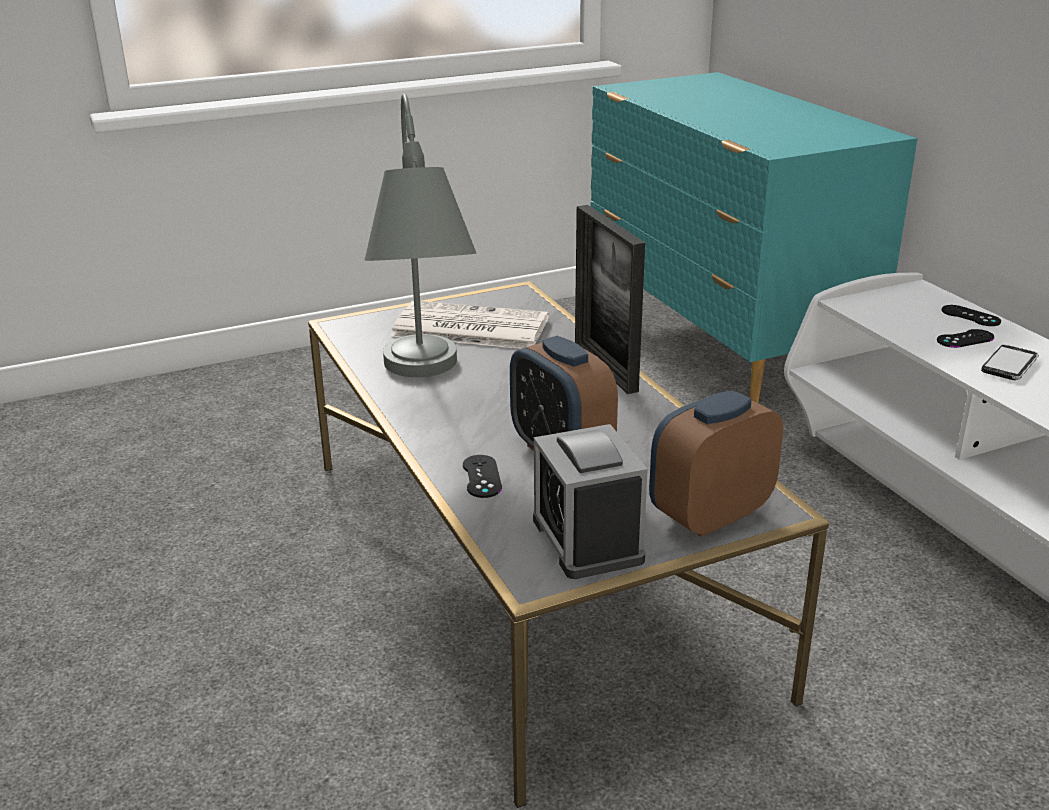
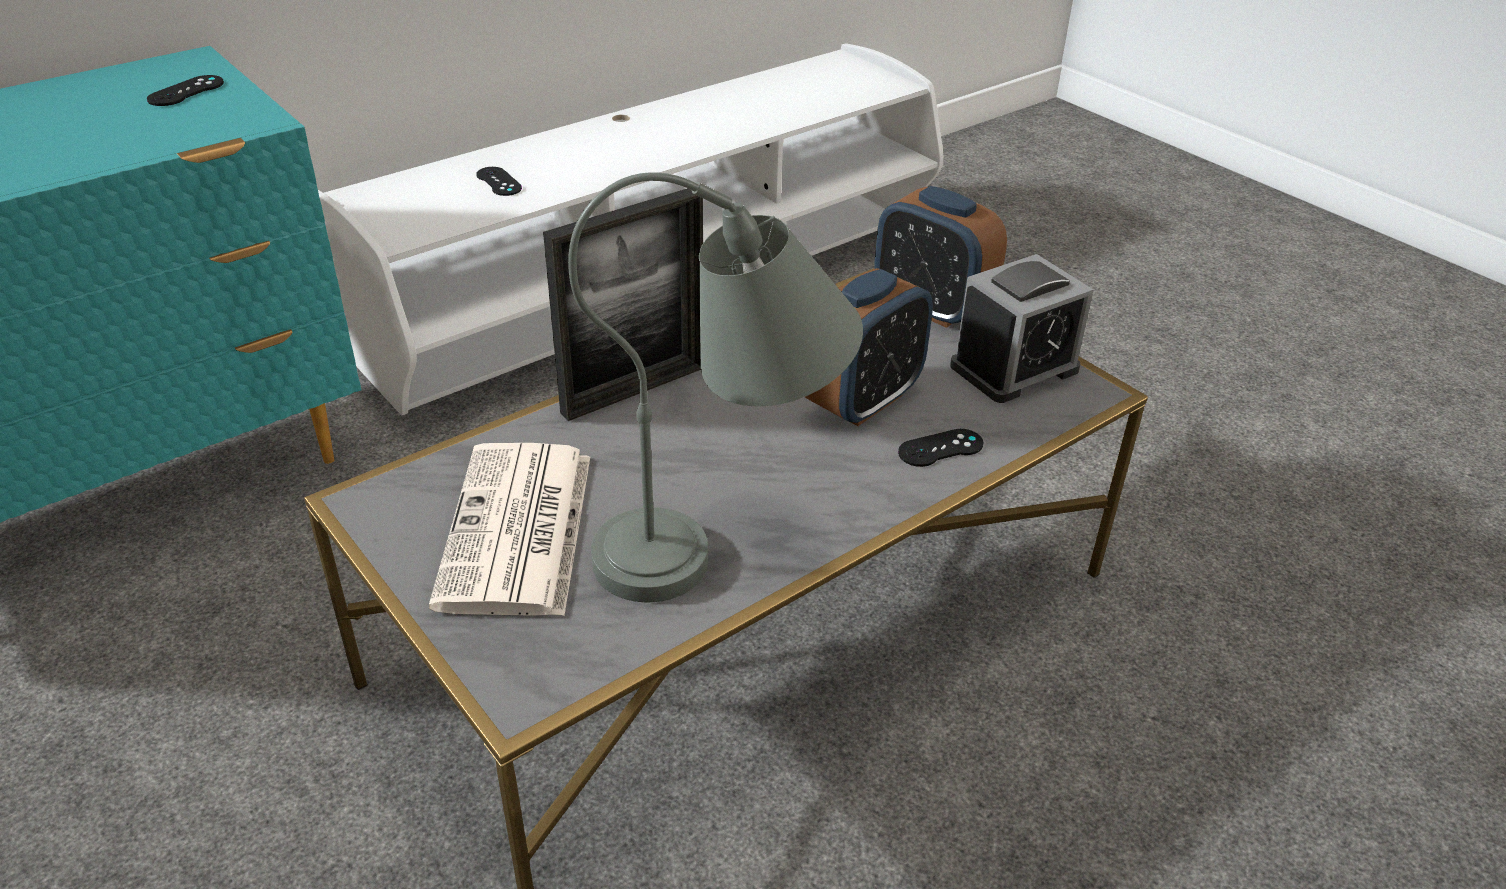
camera: 105 degrees left, 10 degrees up
(970, 316) = (436, 175): black game controller -> black game controller (186, 91)
(1009, 365) = (559, 166): phone -> none

